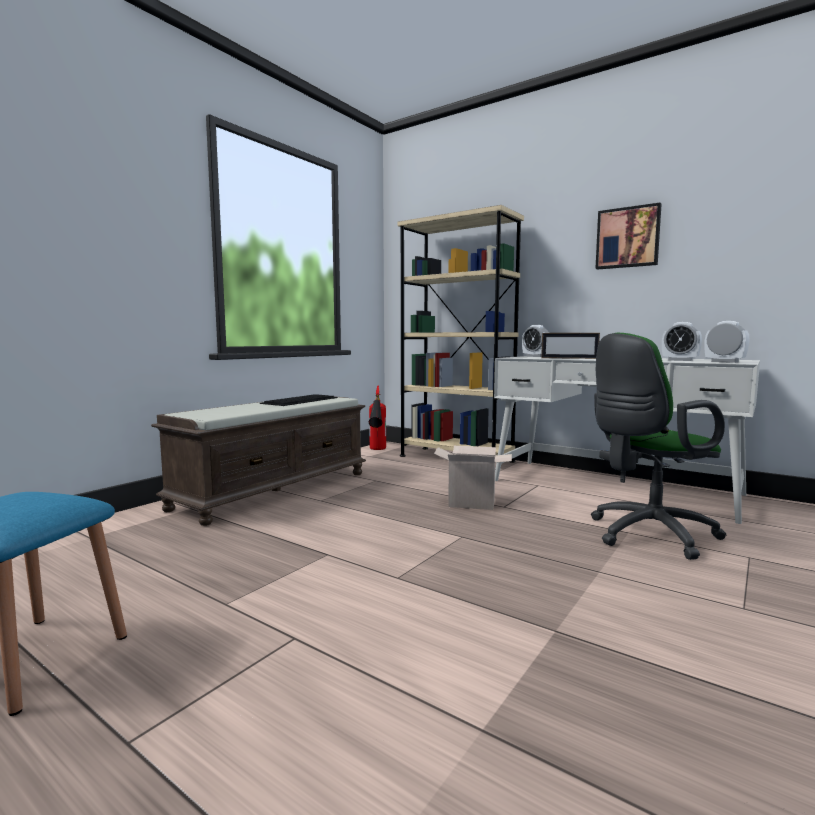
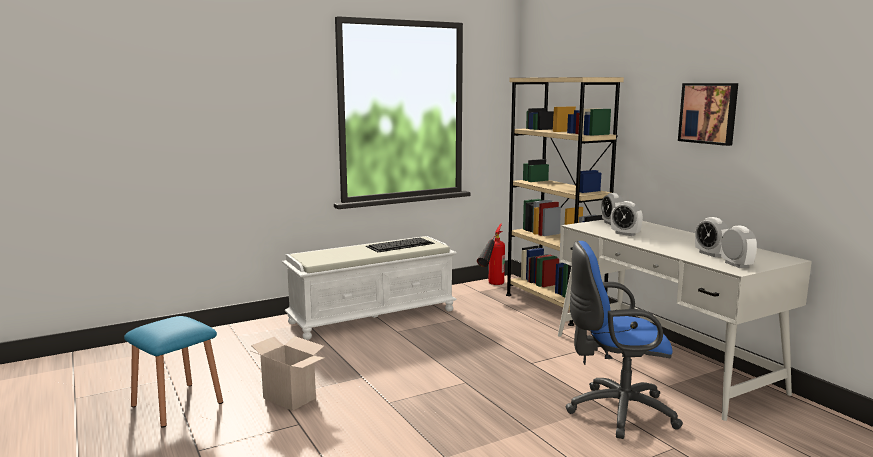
camera: 25 degrees right, 5 degrees up
(274, 489) = (373, 315): brown bench -> white bench
(473, 503) = (510, 355): cardboard box -> cardboard box (291, 398)
(569, 358) = (625, 234): picture frame -> alarm clock
(646, 535) = (615, 412): green office chair -> blue office chair

